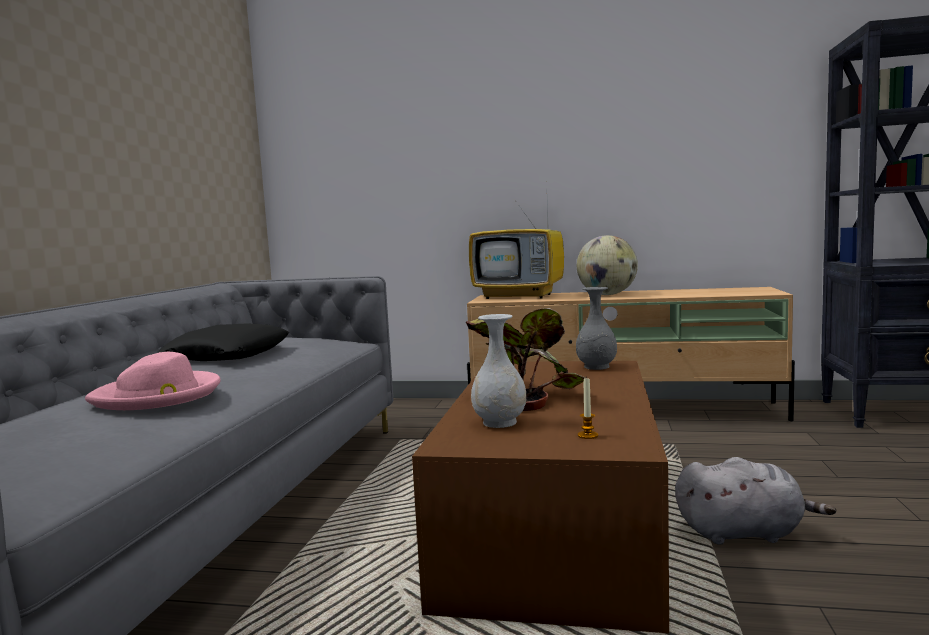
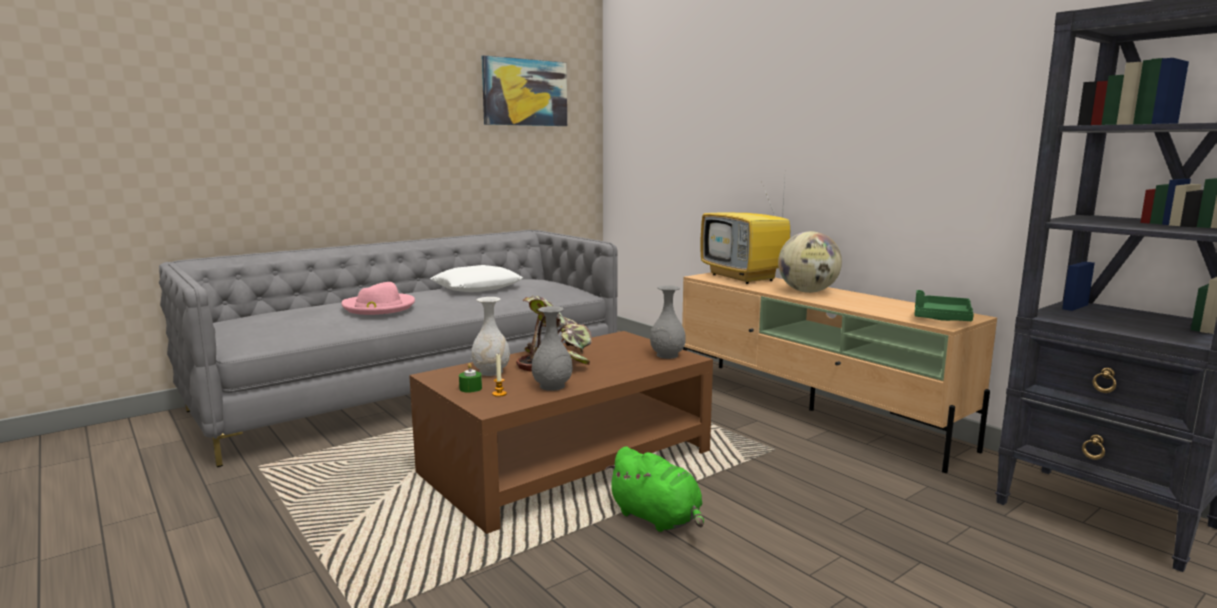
camera: 40 degrees right, 5 degrees up
(192, 102) = (525, 92): none -> picture
(229, 354) = (477, 287): black pillow -> white pillow
(539, 442) = (470, 388): none -> green candle
(607, 413) = (552, 386): none -> grey vase
(744, 533) = (657, 518): grey plush toy -> green plush toy
(752, 291) = (941, 318): none -> green tray

